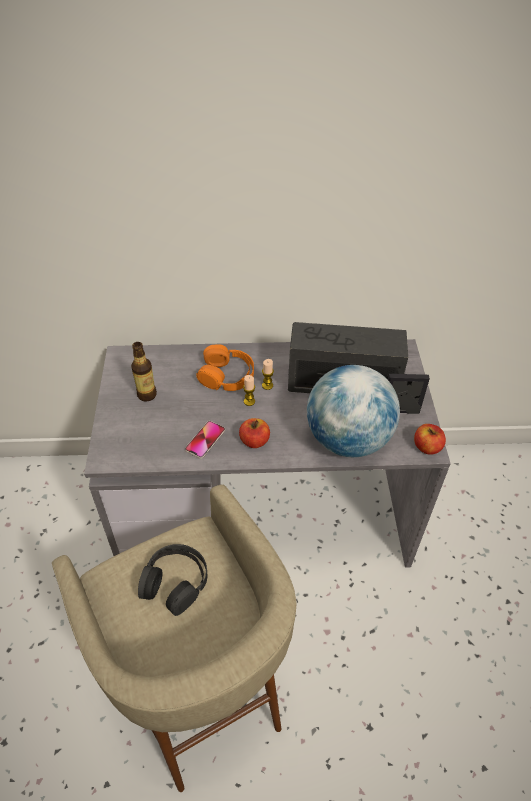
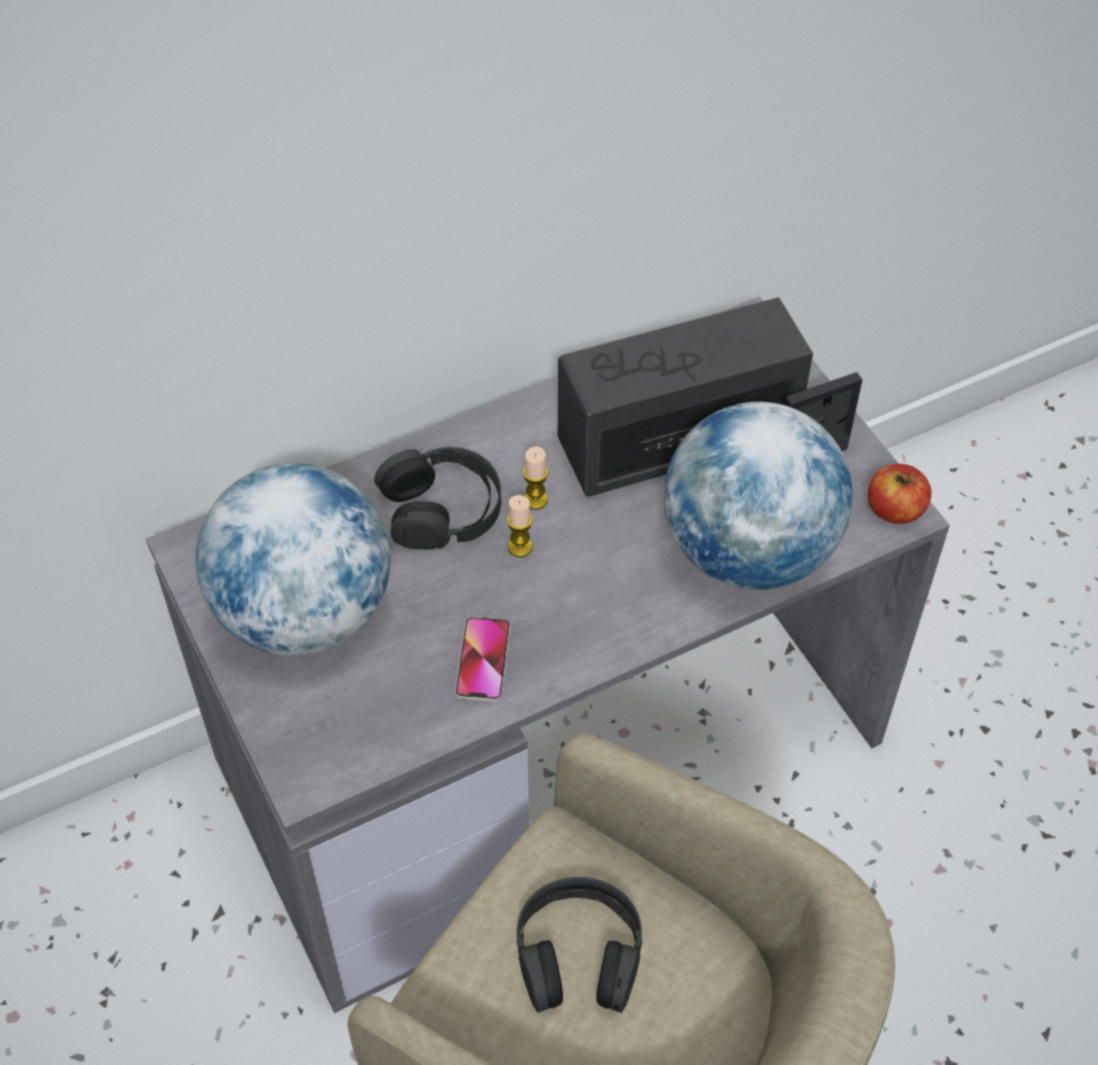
camera: 25 degrees left, 5 degrees up
(147, 395) = (305, 613): bottle -> globe
(227, 375) = (442, 508): orange headphones -> black headphones
(254, 441) = (579, 624): apple -> none

